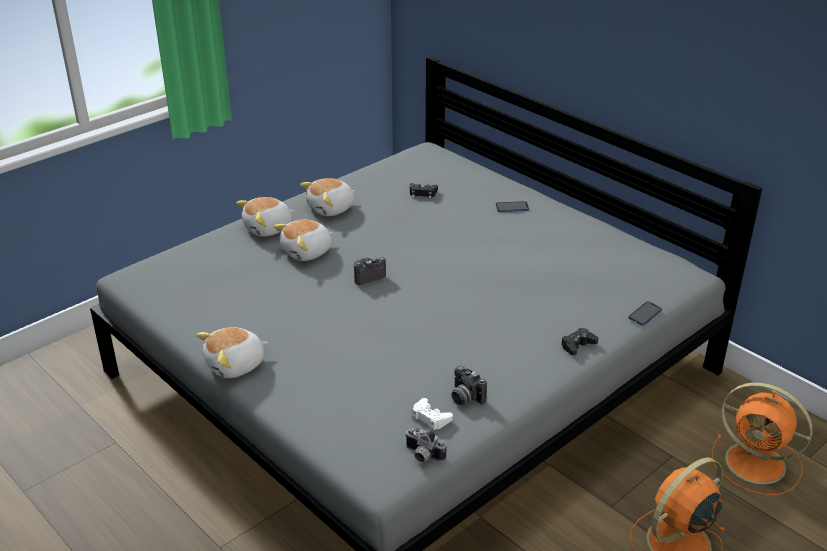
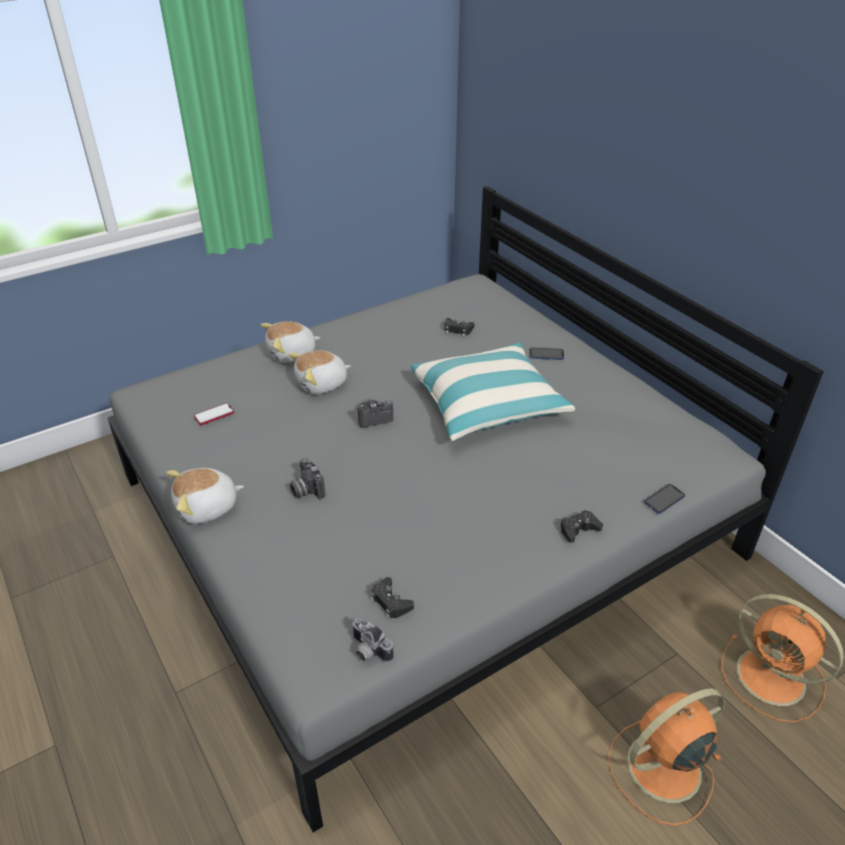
camera: 10 degrees right, 5 degrees up
(212, 288) = (214, 415): none -> phone
(331, 209) = (361, 338): plush toy -> none
(430, 418) = (390, 602): white game controller -> black game controller
(464, 398) = (435, 581): camera -> camera (306, 490)
(469, 254) = (487, 404): none -> pillow

